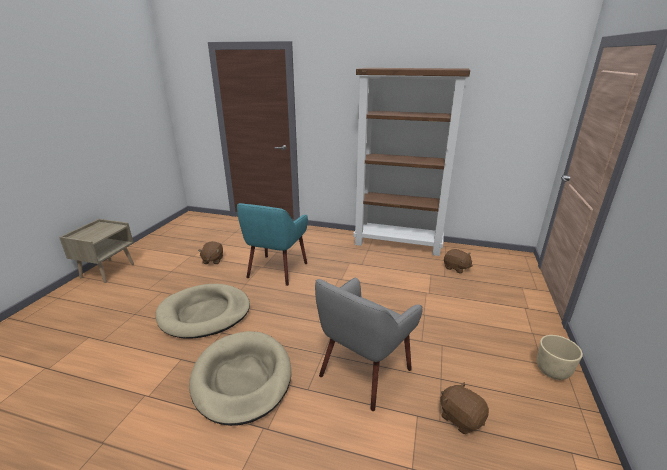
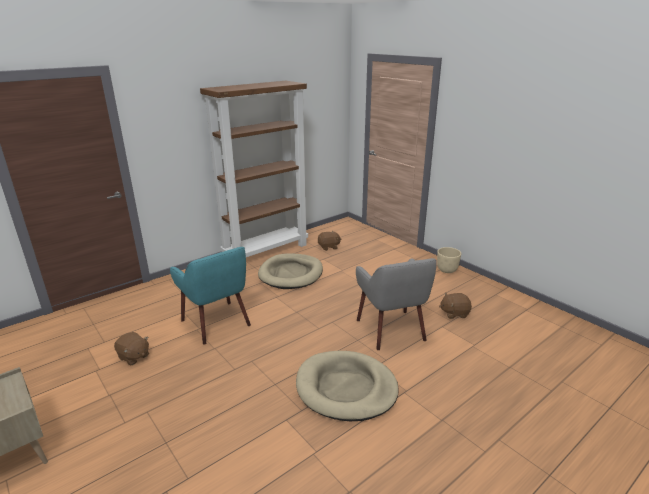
camera: 55 degrees left, 0 degrees up
(204, 313) = (231, 388): beige dog bed -> beige dog bed (291, 274)

